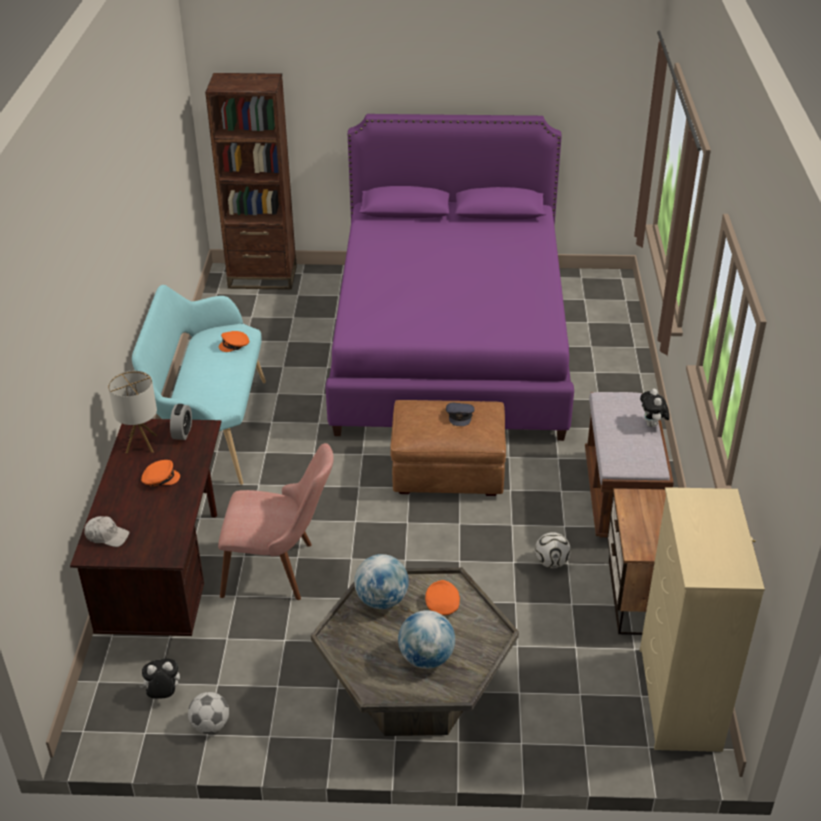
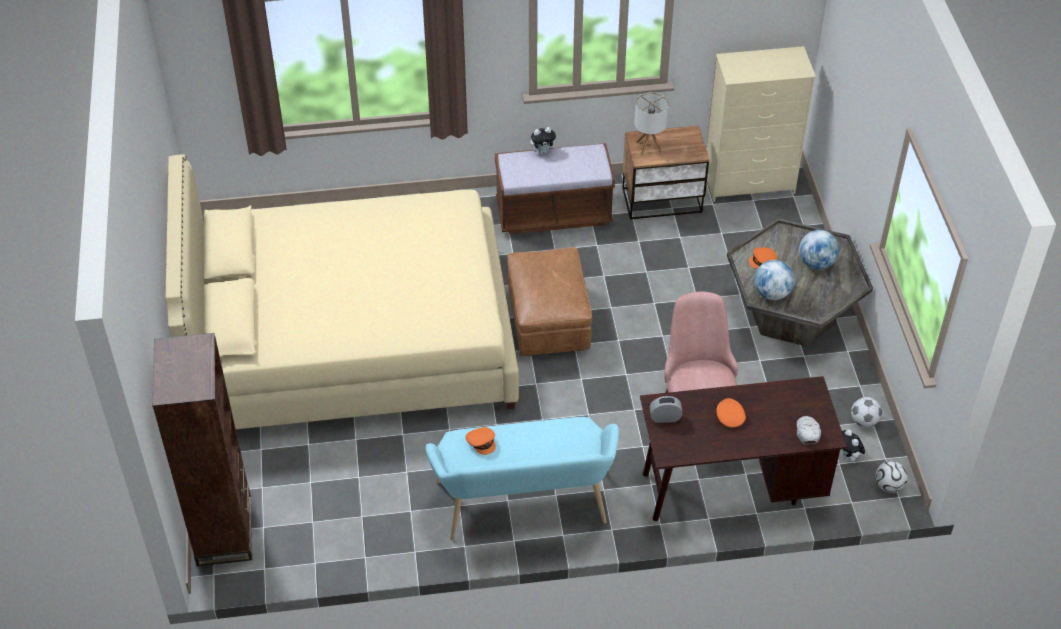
camera: 100 degrees left, 10 degrees up
(141, 444) = (688, 443): table lamp -> table lamp (648, 147)
(450, 346) = (352, 341): purple bed -> beige bed
(460, 416) = (543, 273): grey cap -> none
(551, 562) = (640, 250): football -> football (888, 486)

